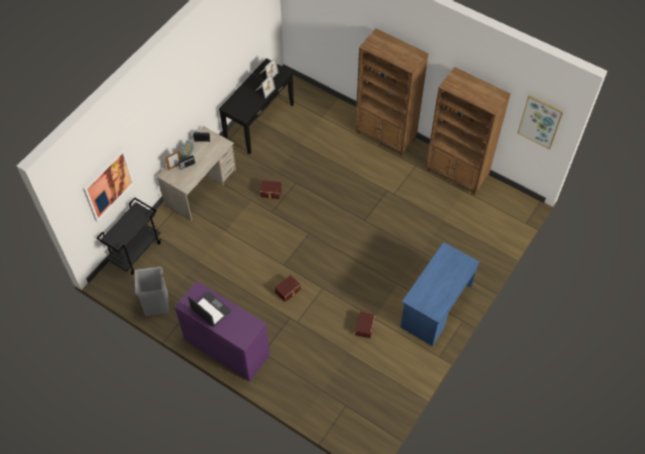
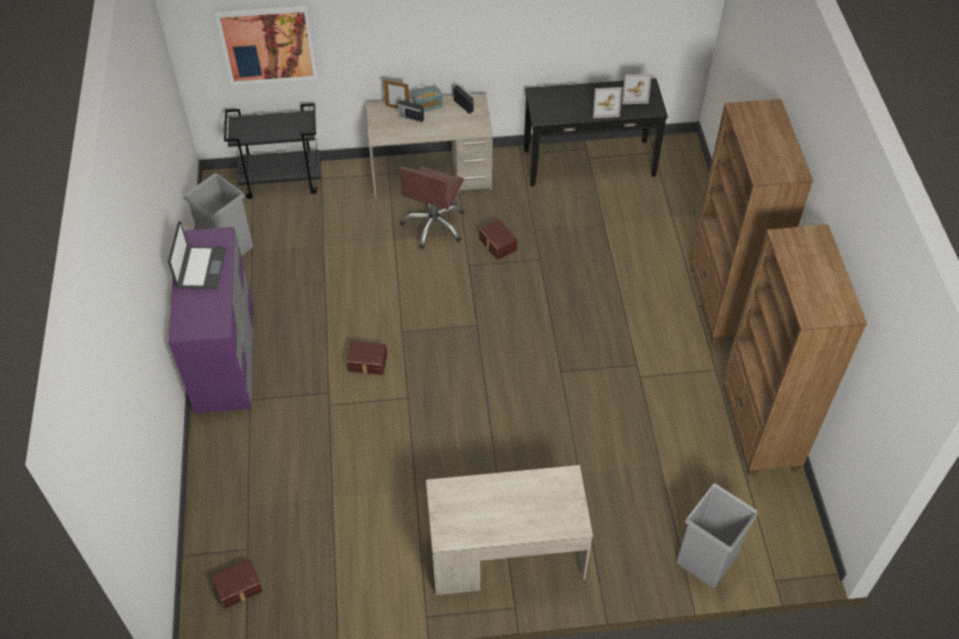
camera: 50 degrees right, 5 degrees down
(233, 208) = (434, 225): none -> brown office chair
(365, 327) = (392, 488): brown storage box -> brown storage box (239, 588)
(436, 307) = (506, 555): blue desk -> beige desk
(498, 238) = (706, 559): none -> grey trash can
(540, 121) = (884, 411): picture -> none

